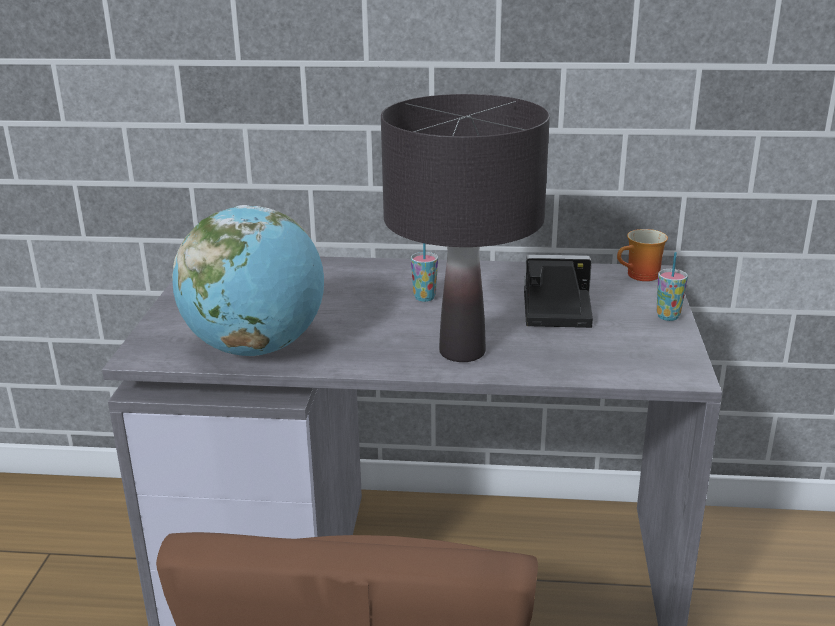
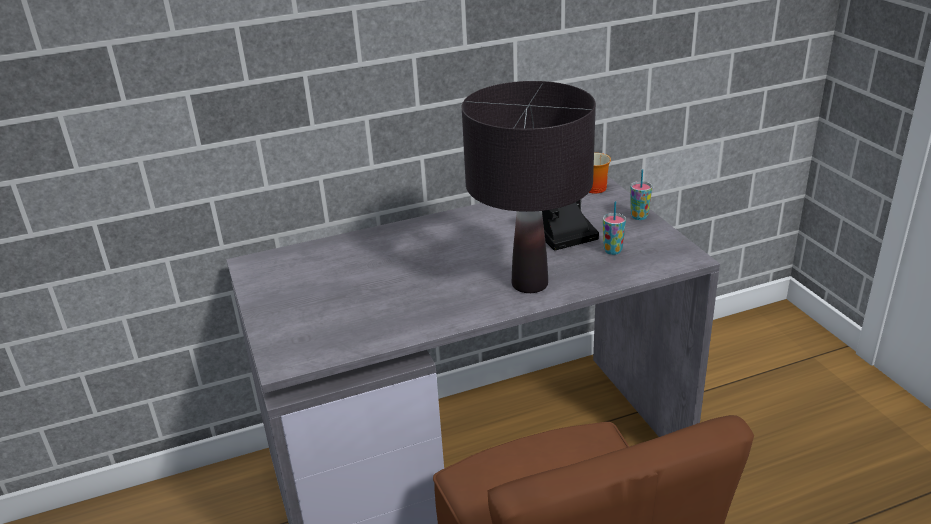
camera: 25 degrees left, 5 degrees up
(256, 348) = (373, 327): globe -> none
(424, 297) = (459, 248): cup -> cup (612, 251)

